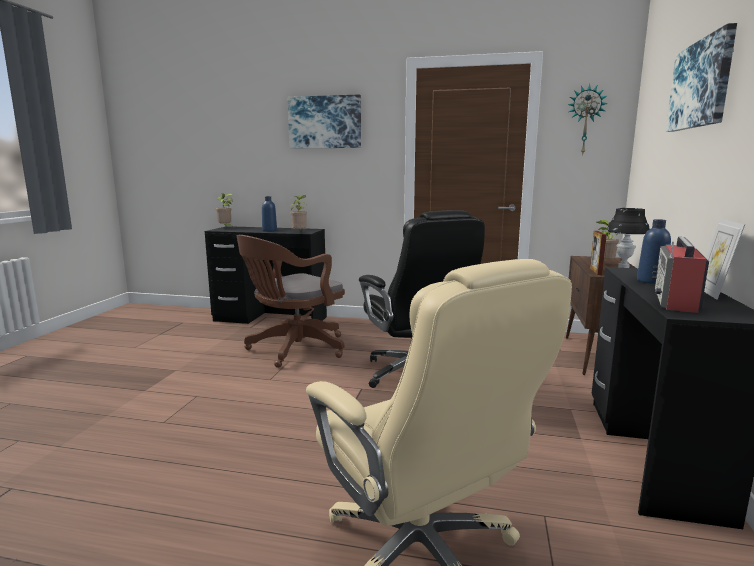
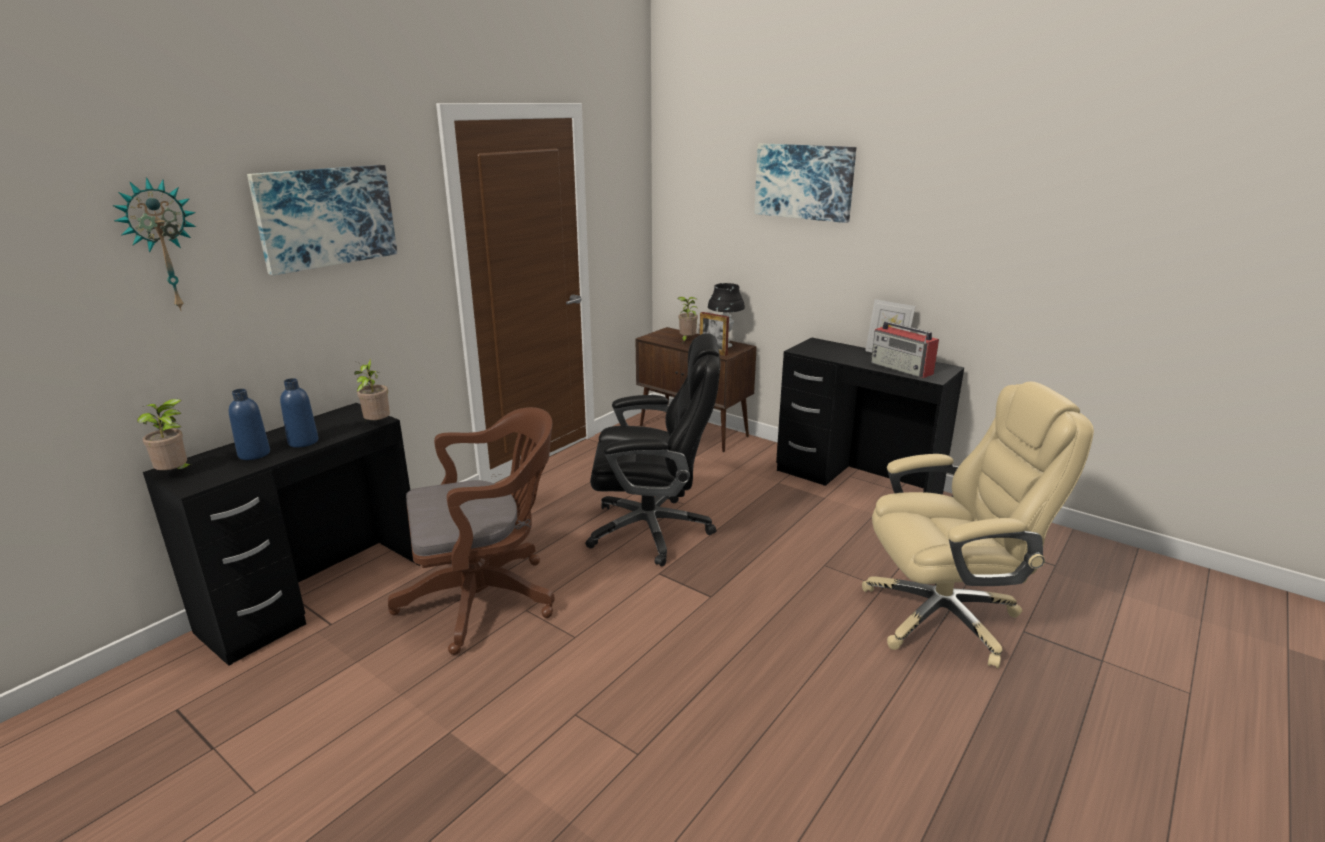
camera: 65 degrees left, 10 degrees up
(293, 349) = (487, 598): brown office chair -> brown office chair turned 90 degrees counterclockwise
(585, 120) = (620, 185): wall clock -> wall clock (161, 245)
(651, 281) = (844, 356): blue bottle -> blue bottle (254, 454)

